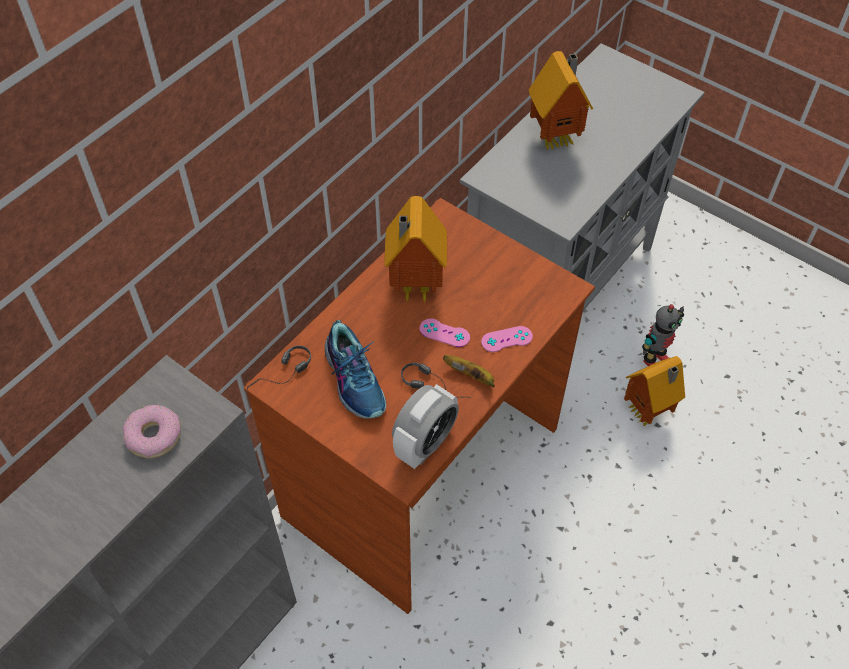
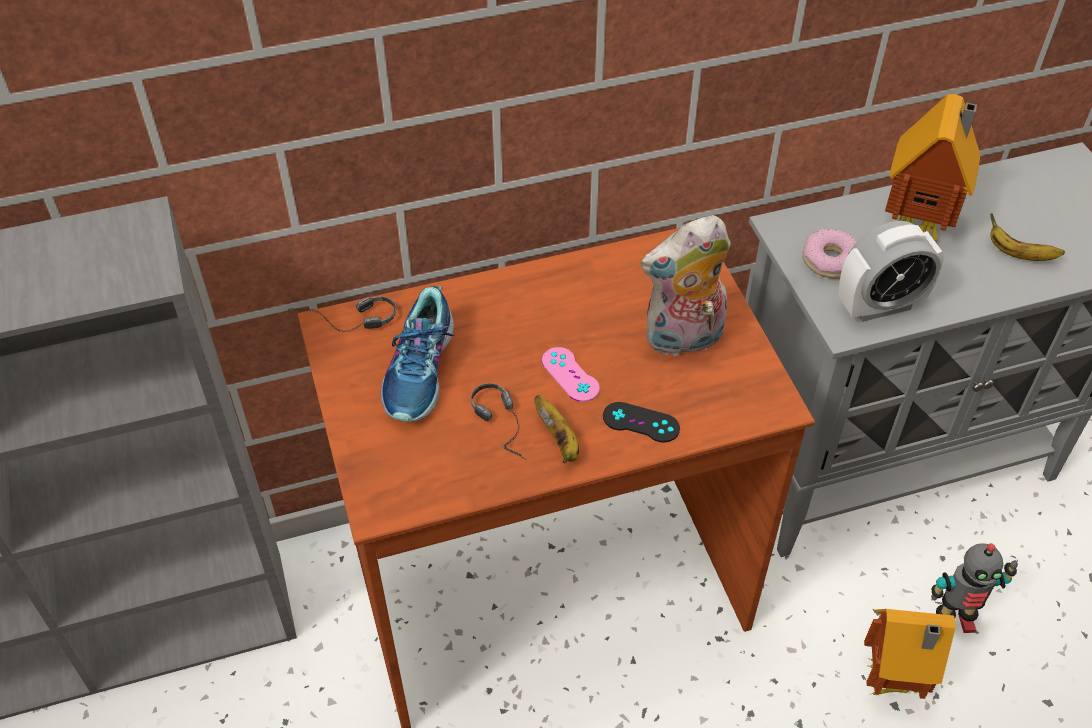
camera: 35 degrees right, 5 degrees down
(154, 436) = (74, 268): donut -> donut (830, 260)
(413, 286) = (579, 304): toy house -> none
(425, 444) = (435, 486): alarm clock -> alarm clock (880, 306)
(489, 276) = (683, 340): none -> plush toy
(506, 339) = (641, 422): pink game controller -> black game controller
(618, 130) = (1018, 254): none -> banana

